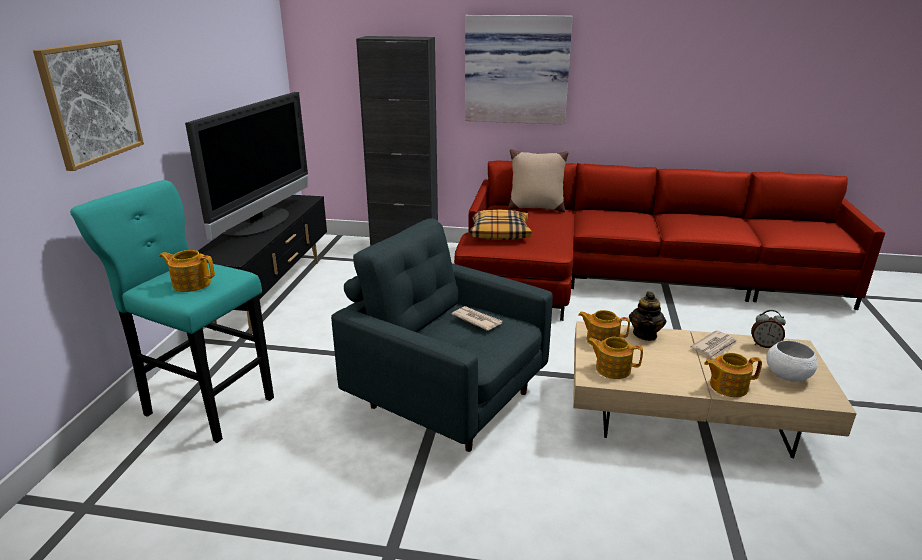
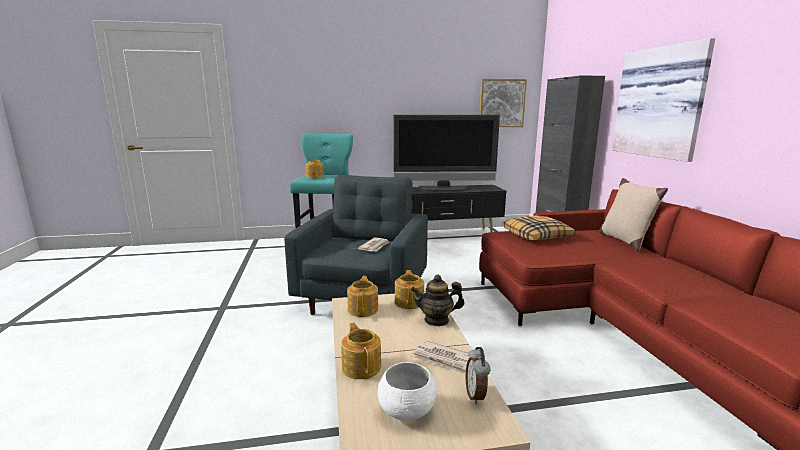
camera: 70 degrees right, 10 degrees down
(91, 102) = (342, 95): picture -> picture (501, 103)

